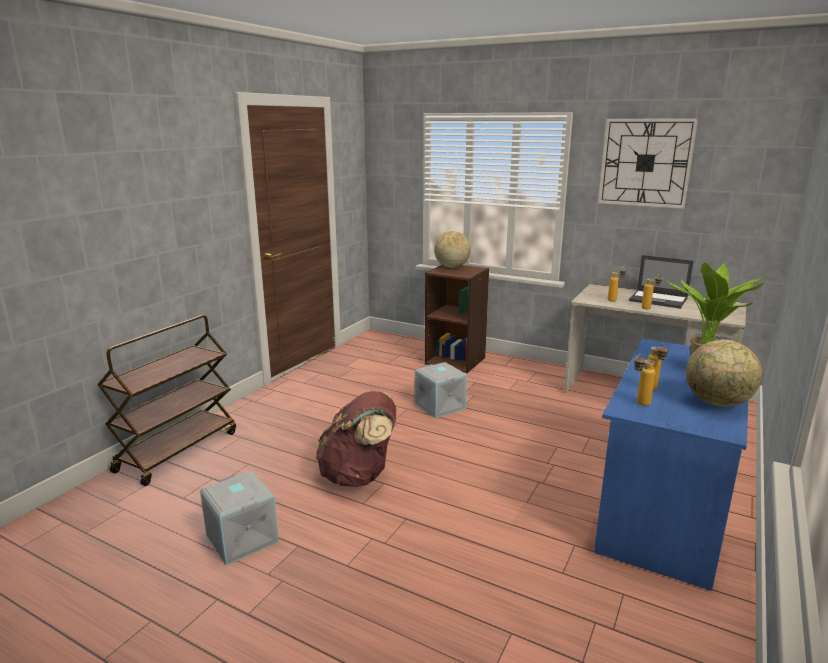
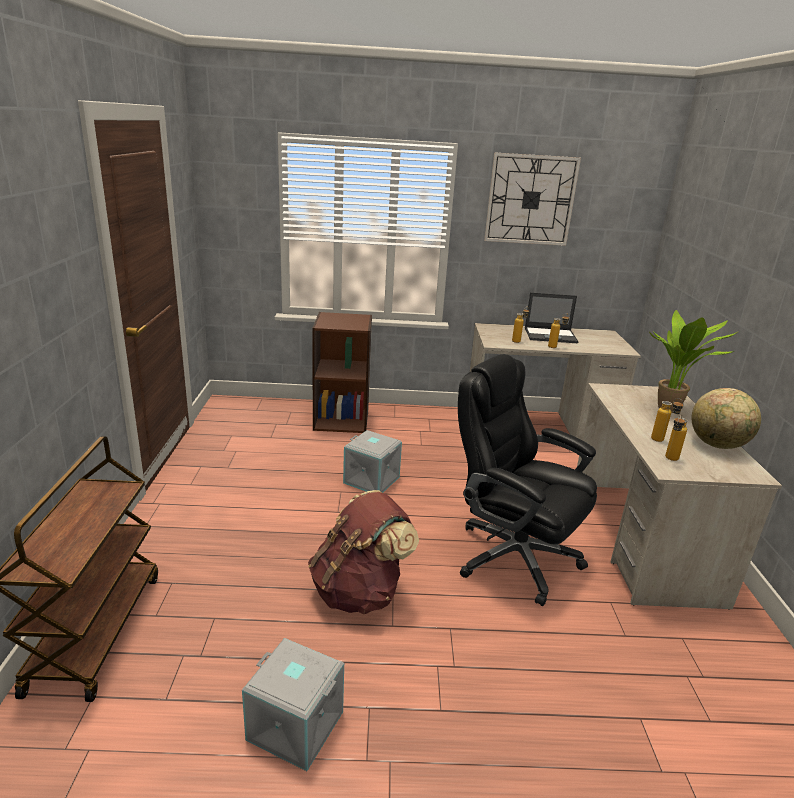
camera: 30 degrees left, 5 degrees up
(451, 267) = (332, 317): globe -> none
(512, 486) = (513, 556): none -> black office chair
(664, 507) = (641, 539): blue desk -> beige desk

